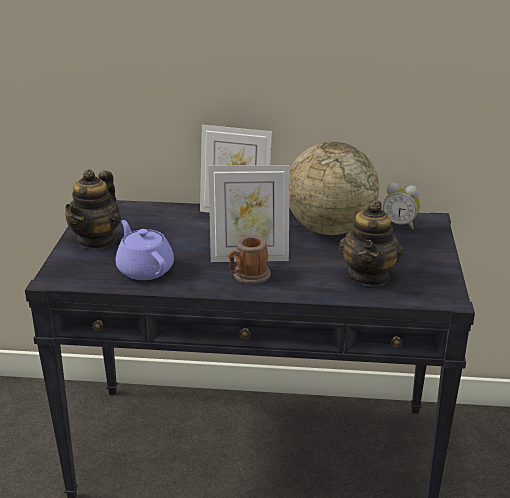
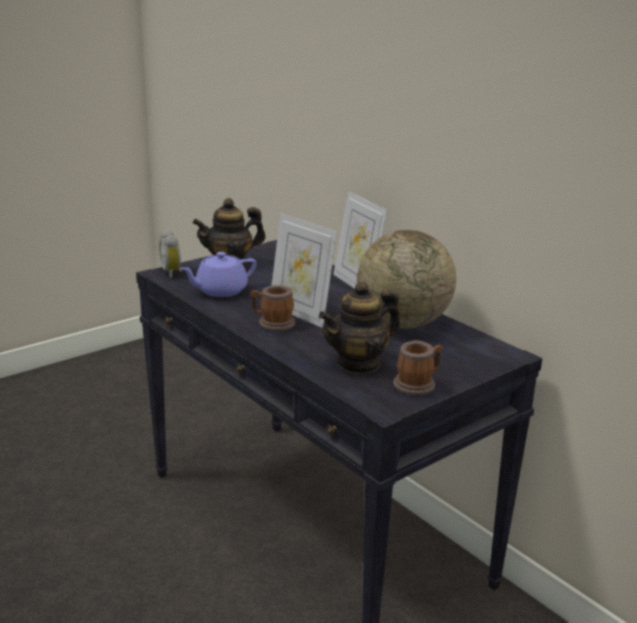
camera: 45 degrees right, 5 degrees down
(144, 269) = (220, 291): purple teapot -> purple teapot turned 135 degrees counterclockwise
(400, 224) = (472, 345): alarm clock -> alarm clock (173, 273)
(430, 271) = (418, 384): none -> mug

